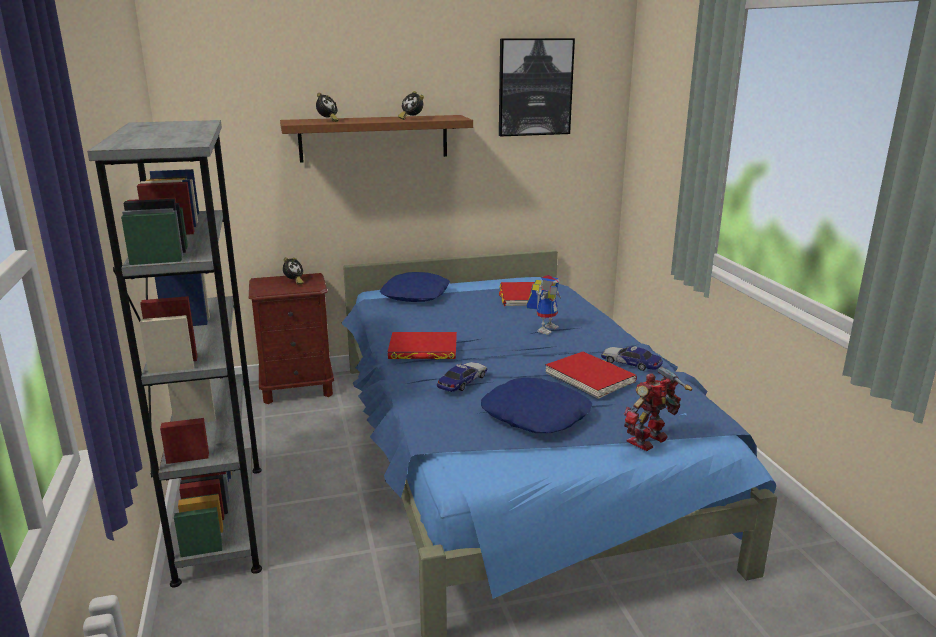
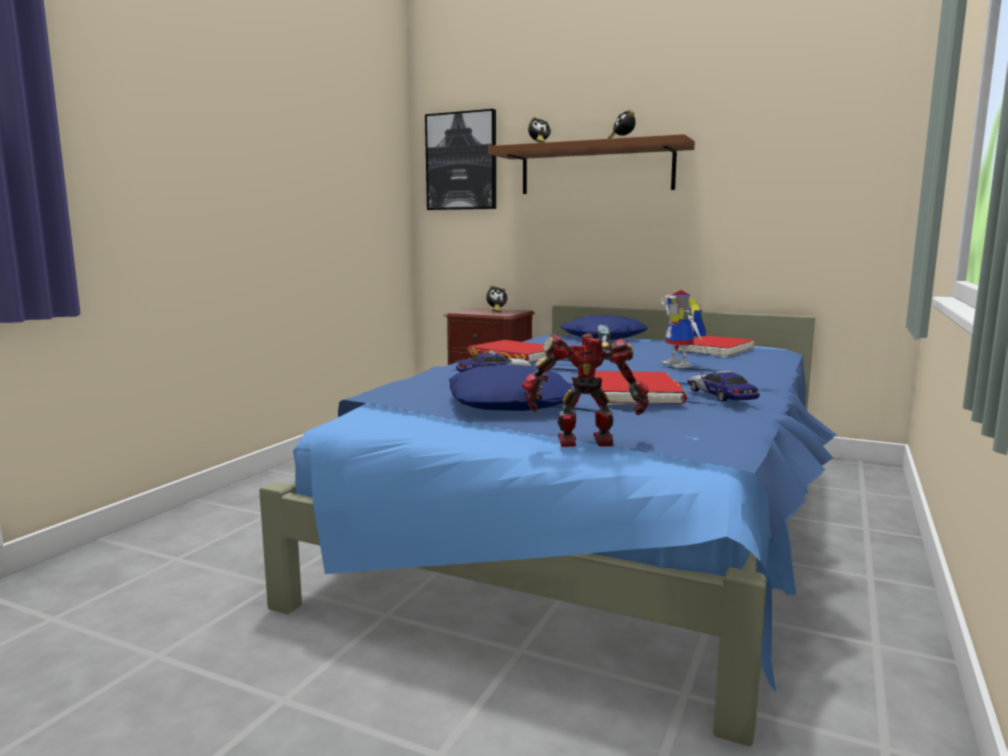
camera: 40 degrees right, 10 degrees down
(221, 520) = (294, 479): grey bookcase -> none
(535, 87) = (794, 103): picture -> picture (461, 161)
(545, 328) = (682, 365): toy robot -> toy robot turned 90 degrees clockwise

